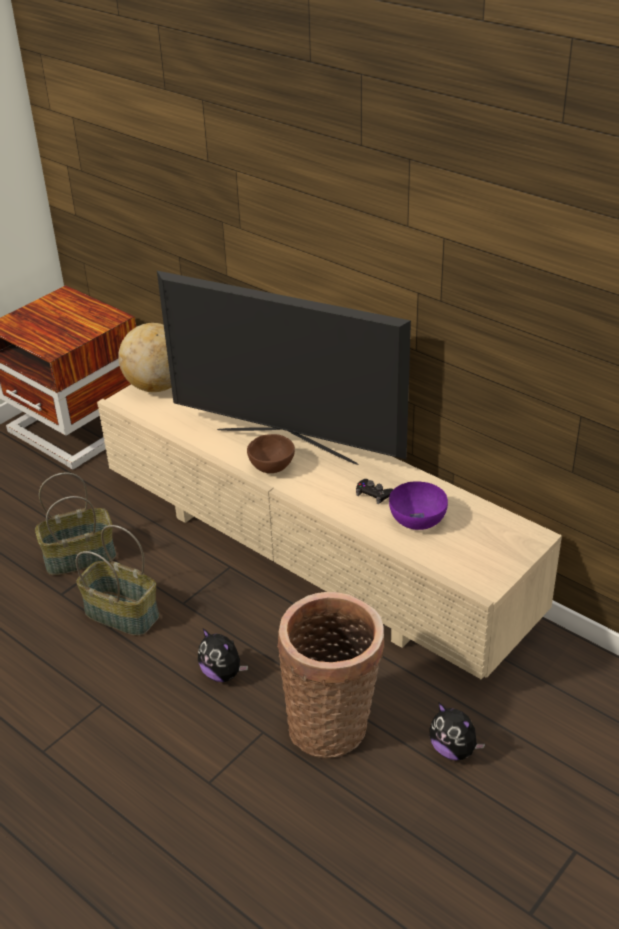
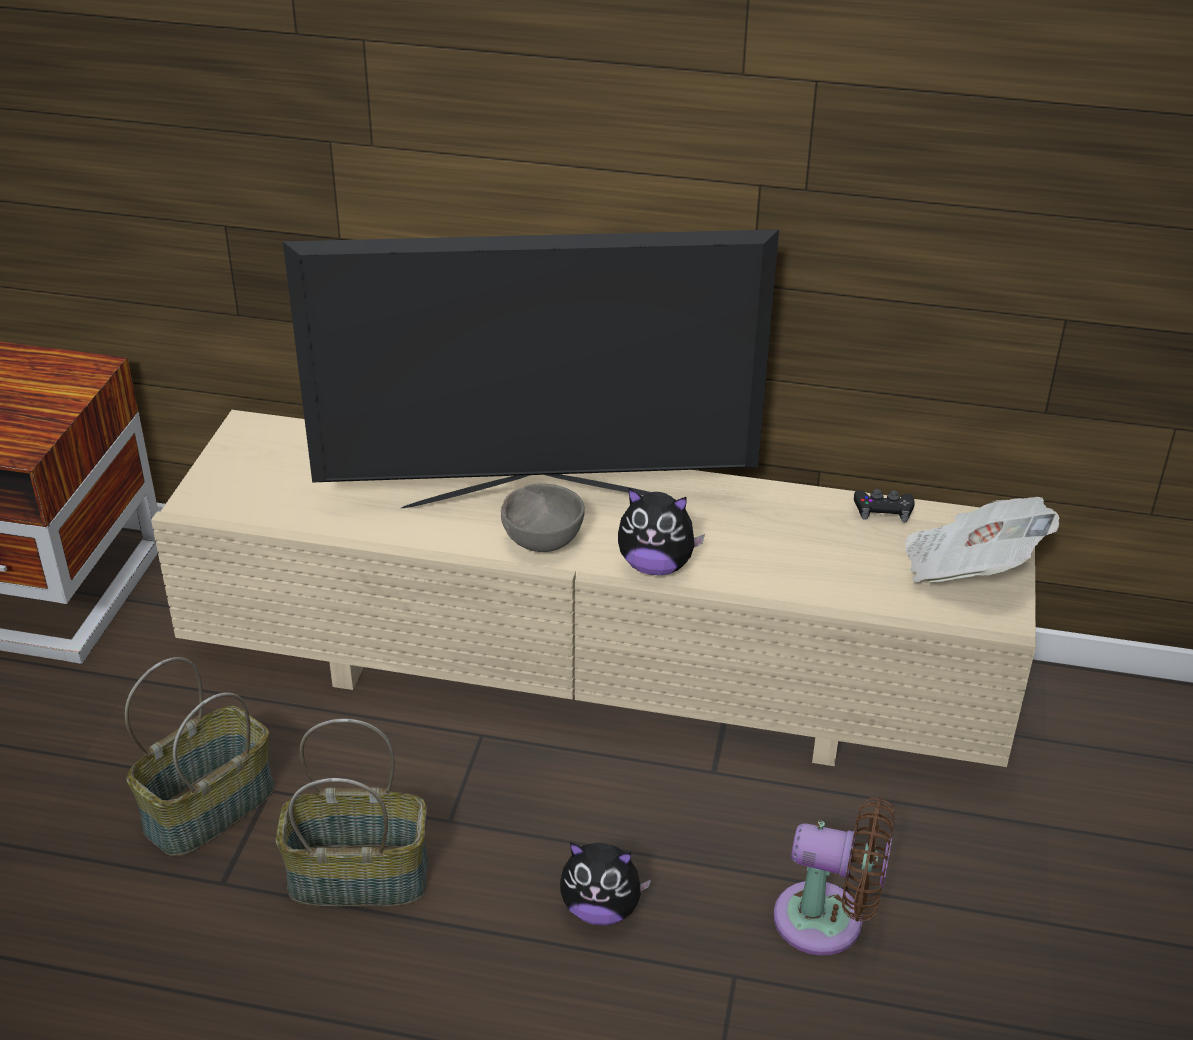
camera: 30 degrees left, 0 degrees up
(157, 386) = (238, 466): globe -> none
(272, 467) = (542, 540): brown bowl -> grey bowl
(333, 725) = (828, 921): basket -> brown fan
(373, 494) = (733, 535): black game controller -> black game controller (883, 510)
(416, 519) = (826, 554): purple bowl -> none
(453, 749) = (1018, 887): plush toy -> plush toy (656, 566)
(492, 553) = (969, 569): none -> newspaper

